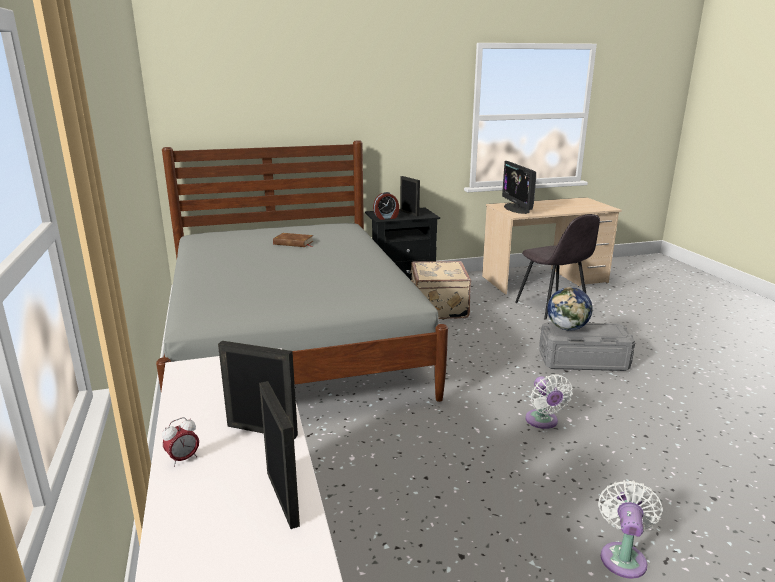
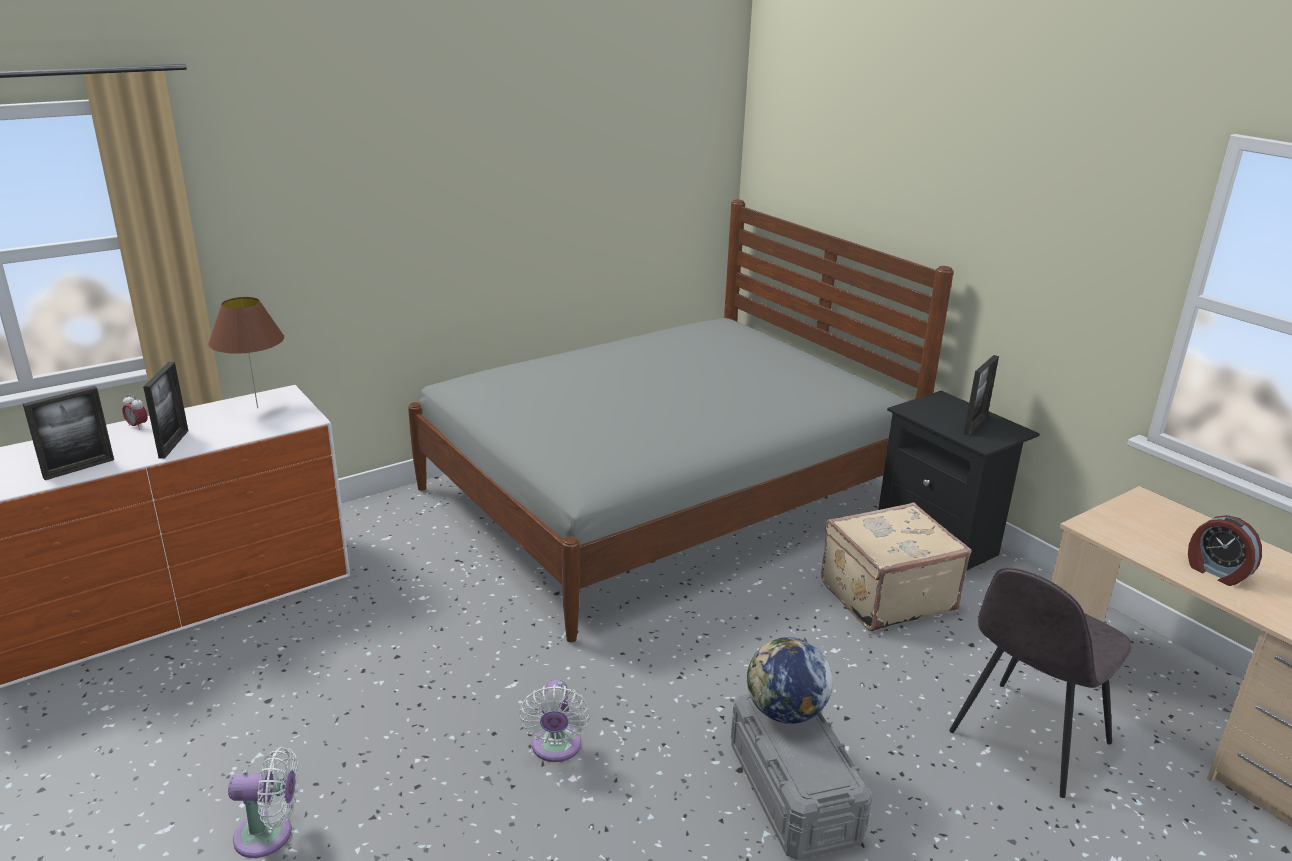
camera: 70 degrees right, 5 degrees up
(208, 381) = (258, 407): none -> brown table lamp
(293, 243) = (728, 375): brown book -> none
(386, 217) = (922, 411): alarm clock -> alarm clock (1216, 572)
(516, 209) = (1144, 522): monitor -> none
(543, 422) = (556, 748): white fan -> white fan turned 60 degrees counterclockwise

